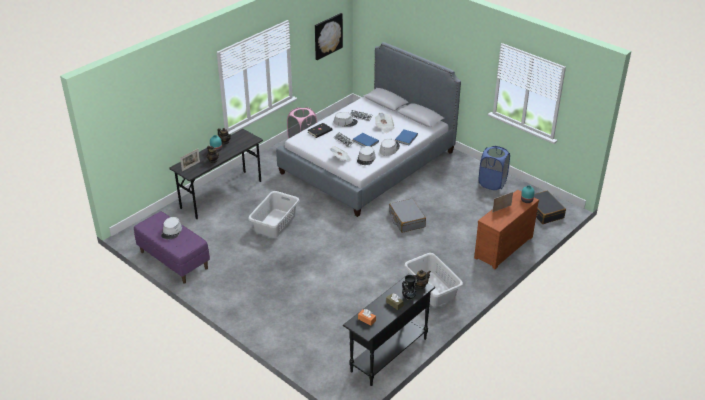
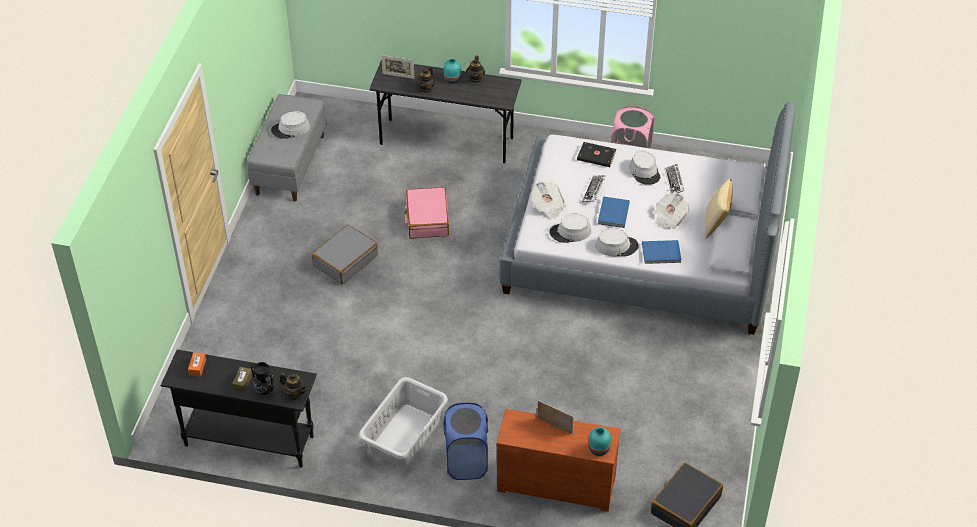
camera: 60 degrees right, 10 degrees up
(173, 260) = (289, 164): purple bench -> grey bench
(275, 223) = (427, 219): grey laundry basket -> pink suitcase
(328, 36) = (746, 39): picture -> none
(400, 116) = (716, 223): none -> pillow
(406, 220) = (536, 348): grey suitcase -> grey suitcase (345, 260)
(492, 183) = (710, 414): blue laundry basket -> blue laundry basket (466, 462)

